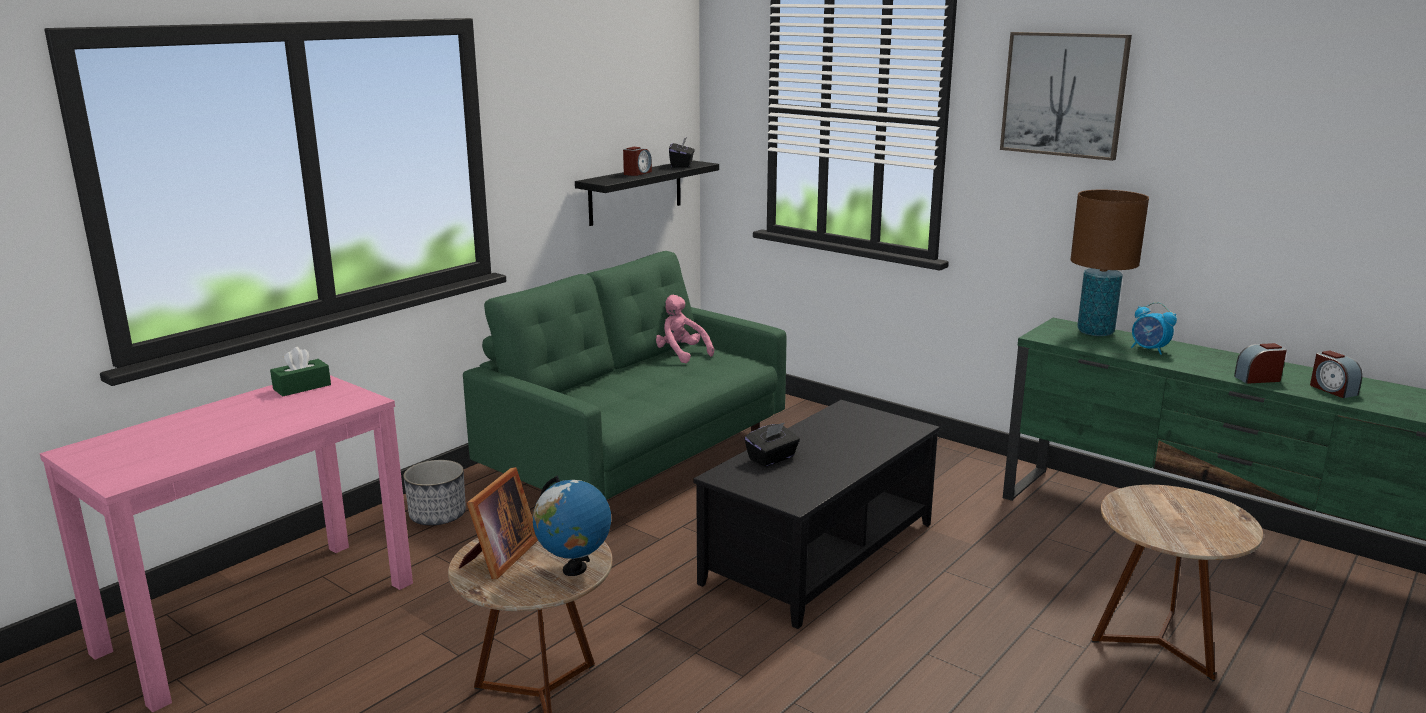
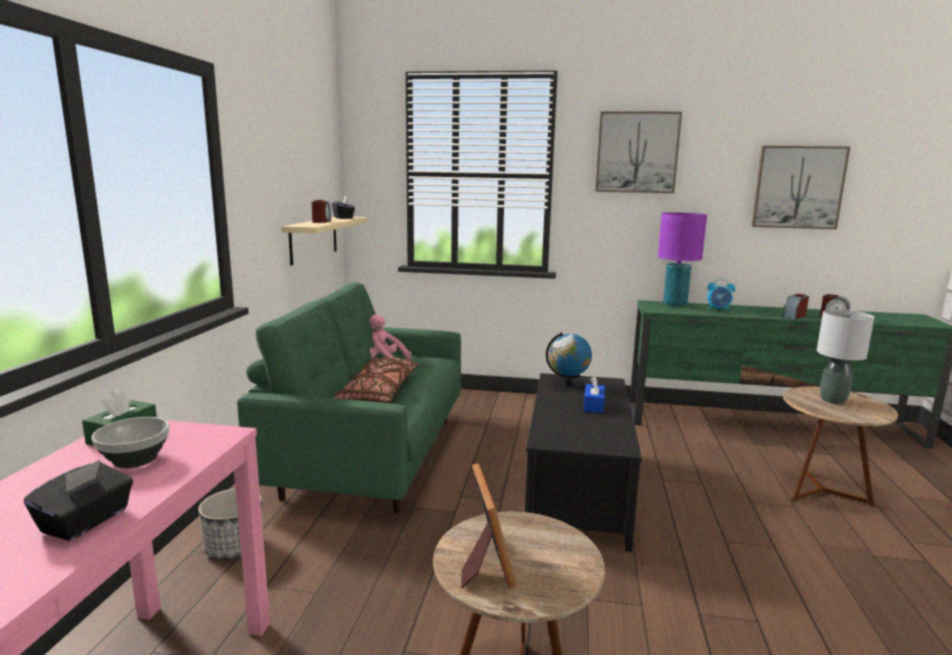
camera: 30 degrees left, 5 degrees down
(289, 407) = (135, 459): none -> bowl
(574, 569) = (567, 552): globe -> globe (568, 384)
(628, 390) = (379, 393): none -> brown pillow
(635, 192) = (314, 239): black shelf -> beige shelf
(772, 458) = (559, 420): black tissue box -> black tissue box (86, 521)
(841, 451) = (593, 405): none -> blue tissue box
(1095, 332) = (675, 304): brown table lamp -> purple table lamp
(1177, 513) = (833, 400): none -> grey table lamp
(1321, 165) = (798, 187): none -> picture

